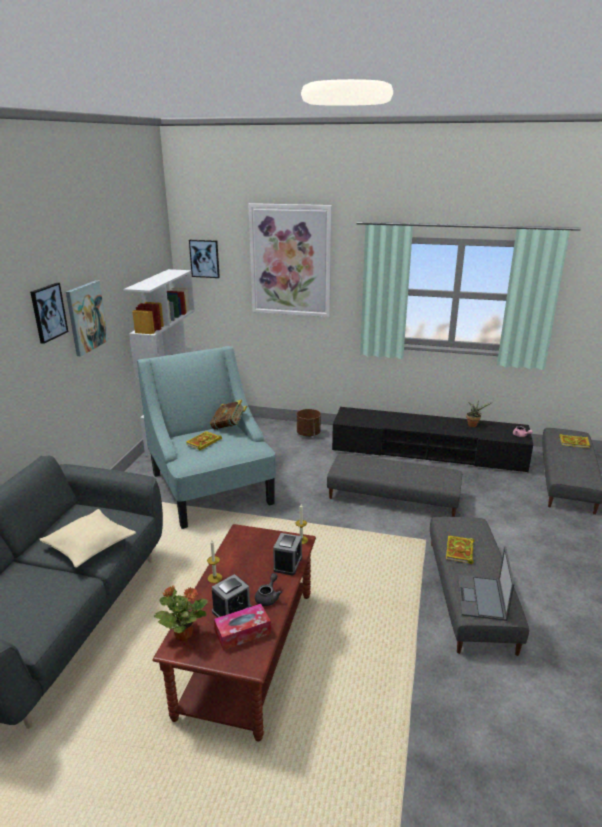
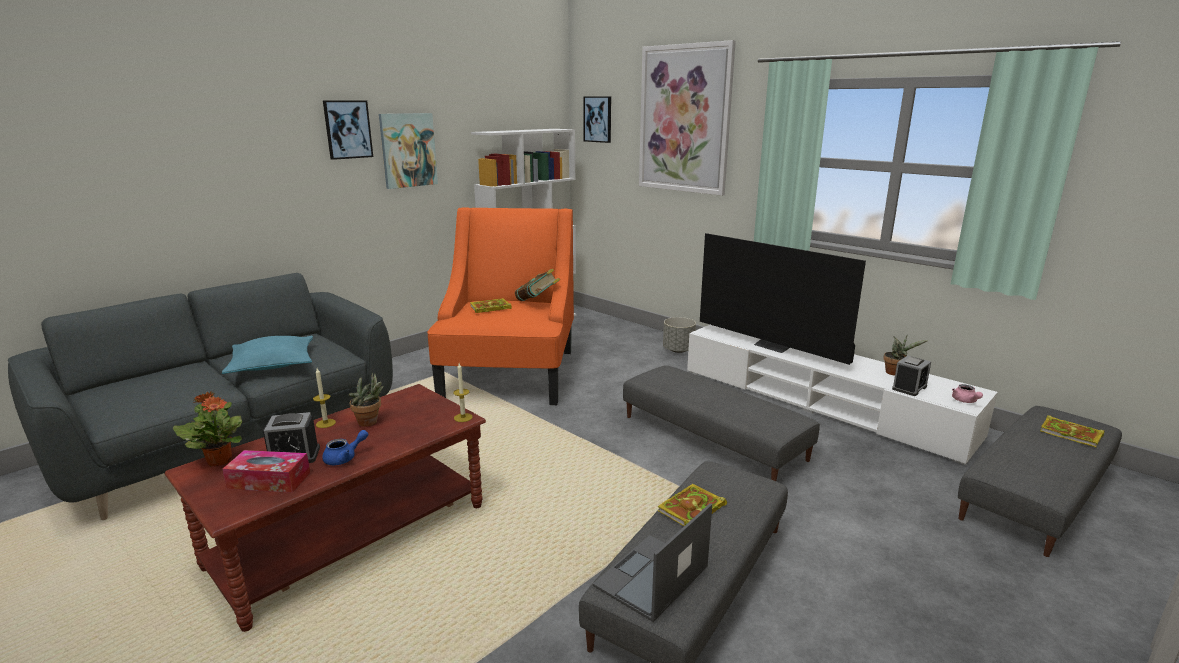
camera: 30 degrees right, 5 degrees down
(89, 545) = (272, 364): beige pillow -> turquoise pillow
(211, 488) = (509, 374): turquoise armchair -> orange armchair
(245, 565) = (370, 422): none -> potted plant
(268, 597) = (345, 458): grey teapot -> blue teapot
(288, 564) = (414, 434): alarm clock -> alarm clock (909, 388)
(308, 434) = (678, 350): brown planter -> grey planter
(393, 421) = (773, 346): none -> television
(428, 452) = (821, 402): black tv stand -> white tv stand

